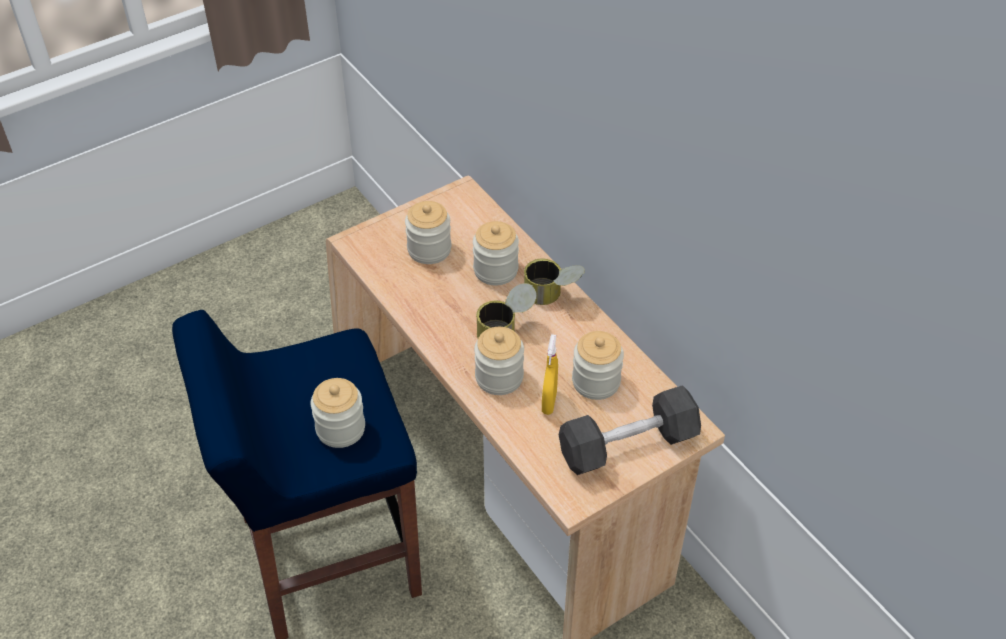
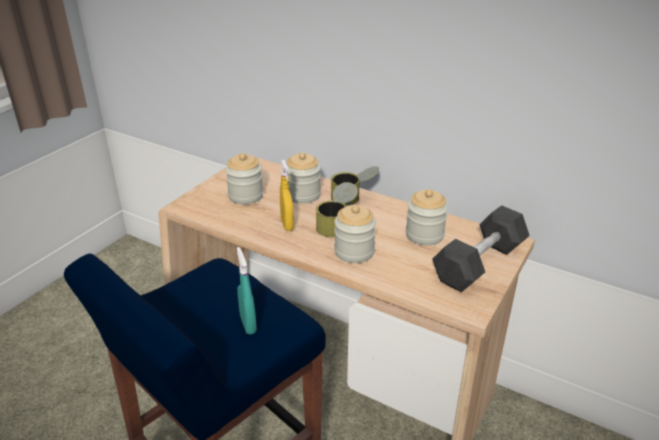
camera: 25 degrees left, 15 degrees down
(340, 428) = (248, 324): jar -> turquoise spray bottle
(549, 402) = (402, 255): yellow spray bottle -> yellow spray bottle (287, 225)

